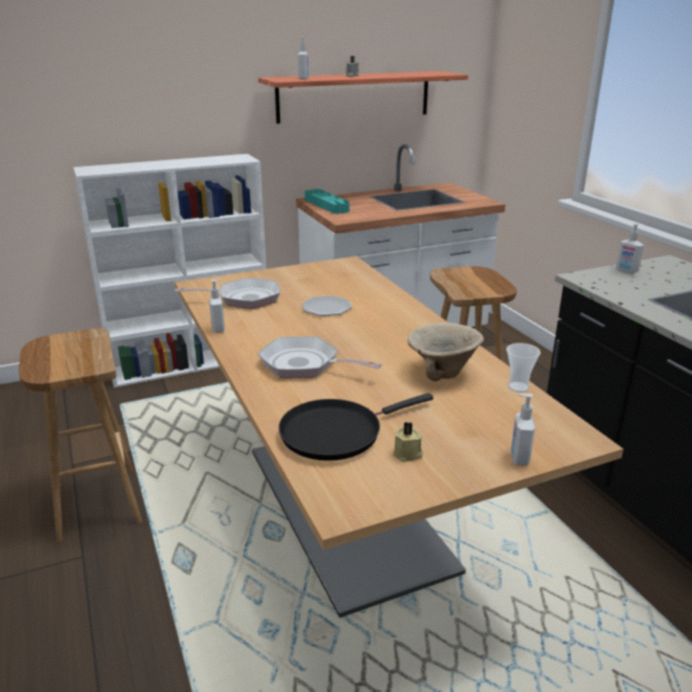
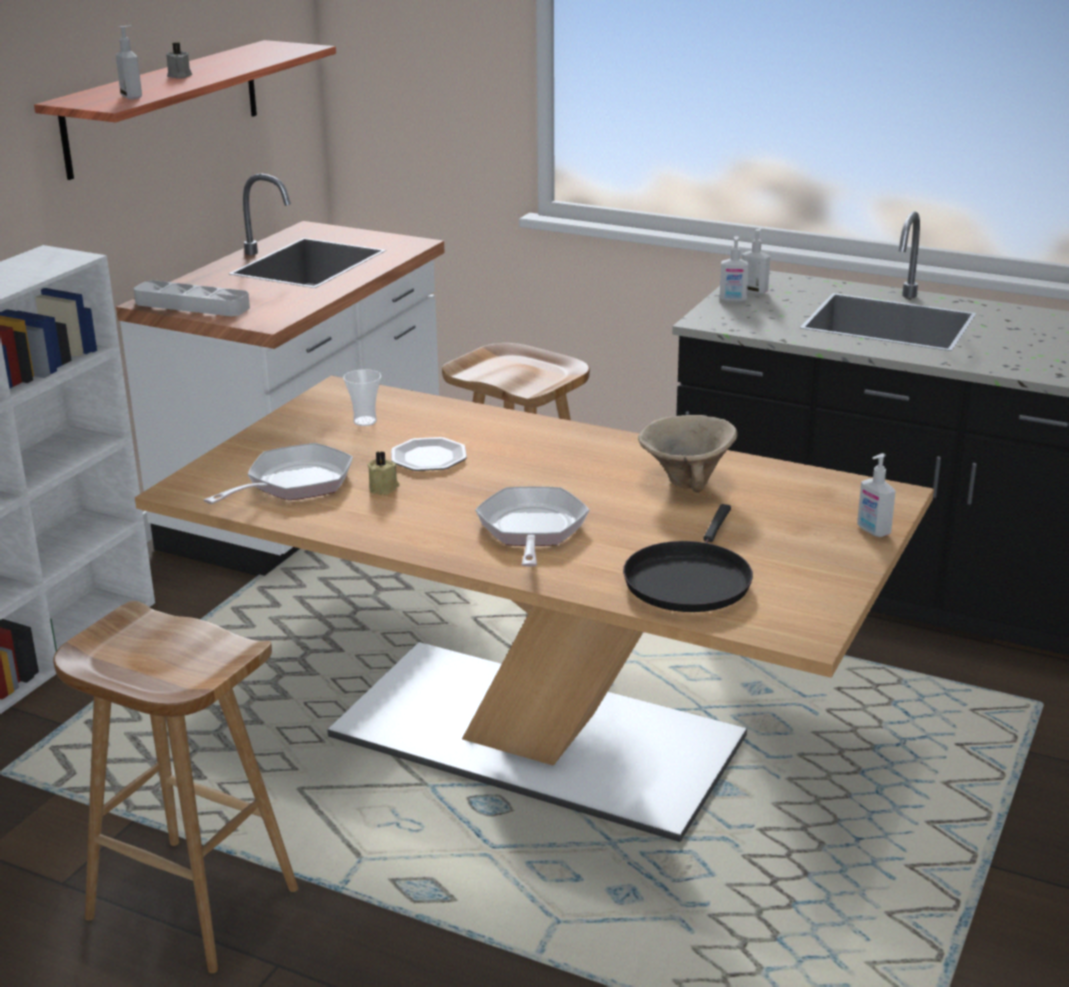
camera: 40 degrees left, 0 degrees up
(219, 329) = (342, 532): soap dispenser -> soap dispenser (754, 291)
(305, 365) = (531, 530): frying pan -> frying pan turned 105 degrees clockwise
(326, 205) = (192, 305): turquoise tray -> grey tray
(408, 454) = (784, 569): beige candle -> beige candle (384, 488)
(518, 387) = (776, 468): cup -> cup (365, 421)

